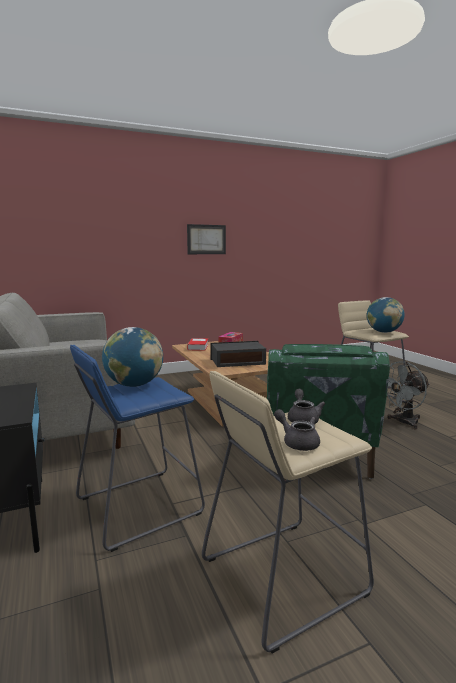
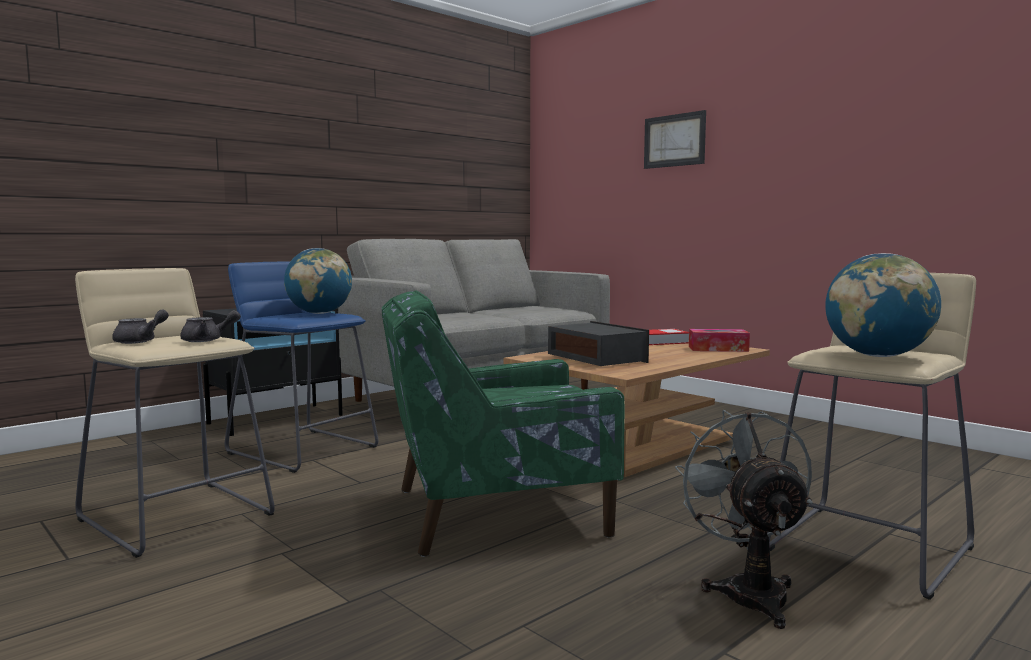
camera: 70 degrees right, 5 degrees down
(206, 239) = (802, 151): picture -> picture (674, 140)
(403, 422) = (748, 591): grey fan -> grey fan turned 45 degrees clockwise

